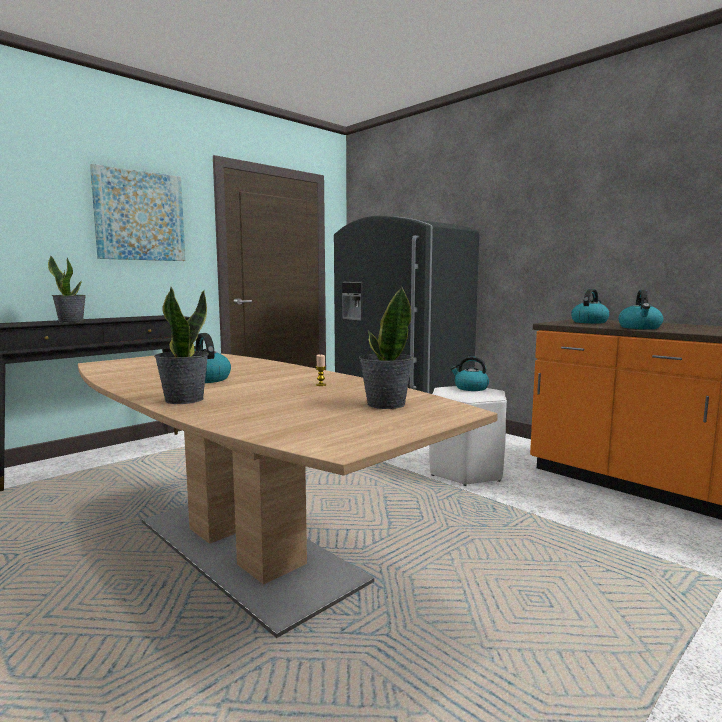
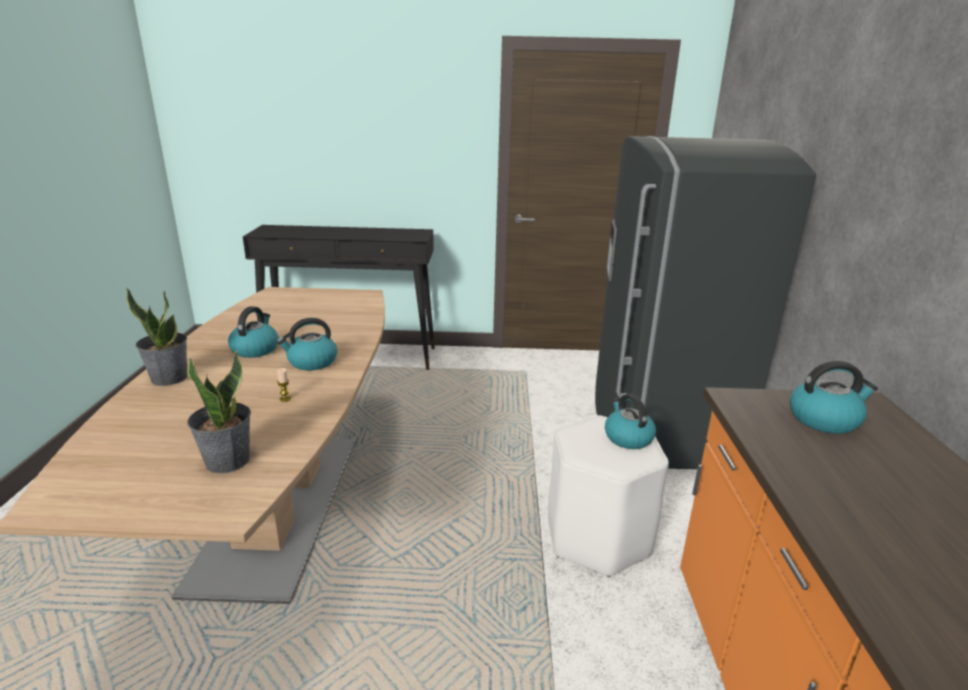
camera: 45 degrees right, 15 degrees up
(71, 322) = (317, 234): potted plant -> none
(139, 216) = (408, 120): picture -> none
(640, 328) = (818, 484): kettle -> kettle (311, 362)

